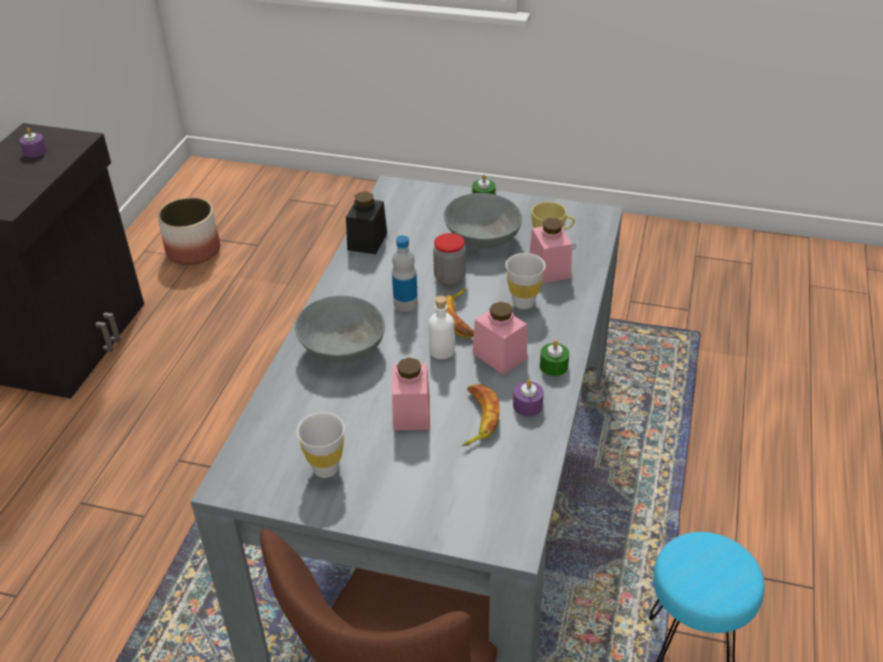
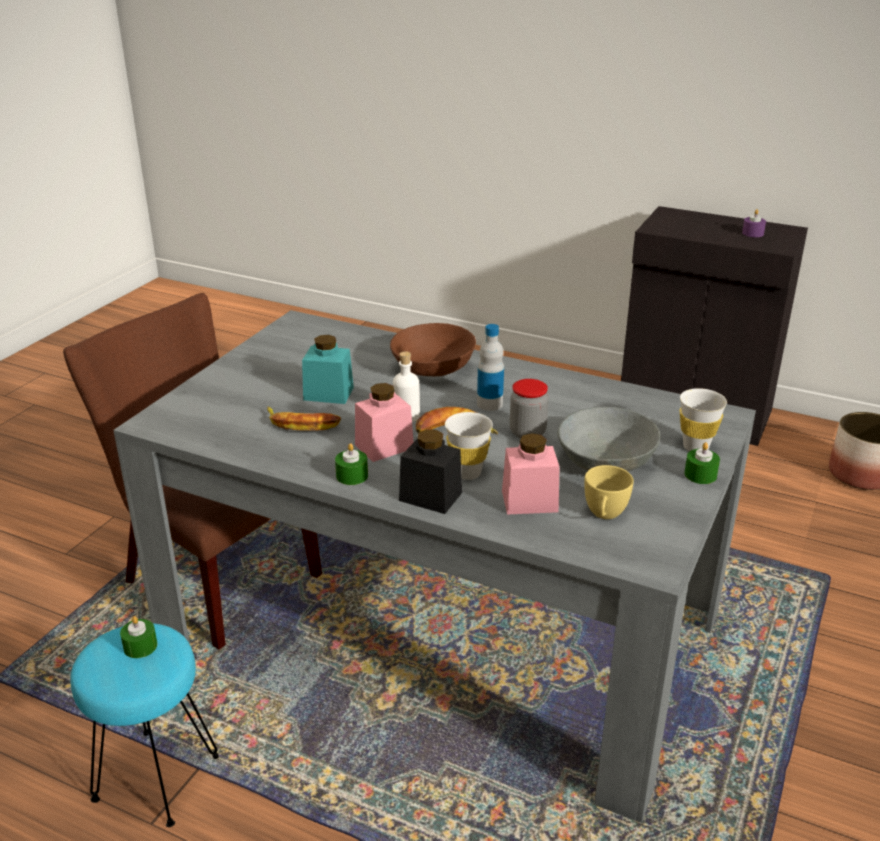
camera: 100 degrees right, 10 degrees down
(326, 468) = (288, 355): white cup -> white cup (695, 447)
(341, 348) = (433, 368): grey bowl -> brown bowl
(367, 241) = (608, 392): black jar -> black jar (430, 496)
(411, 413) = (328, 393): pink jar -> turquoise jar
(527, 405) = (303, 452): purple candle -> none
(695, 568) = (140, 646): none -> green candle

